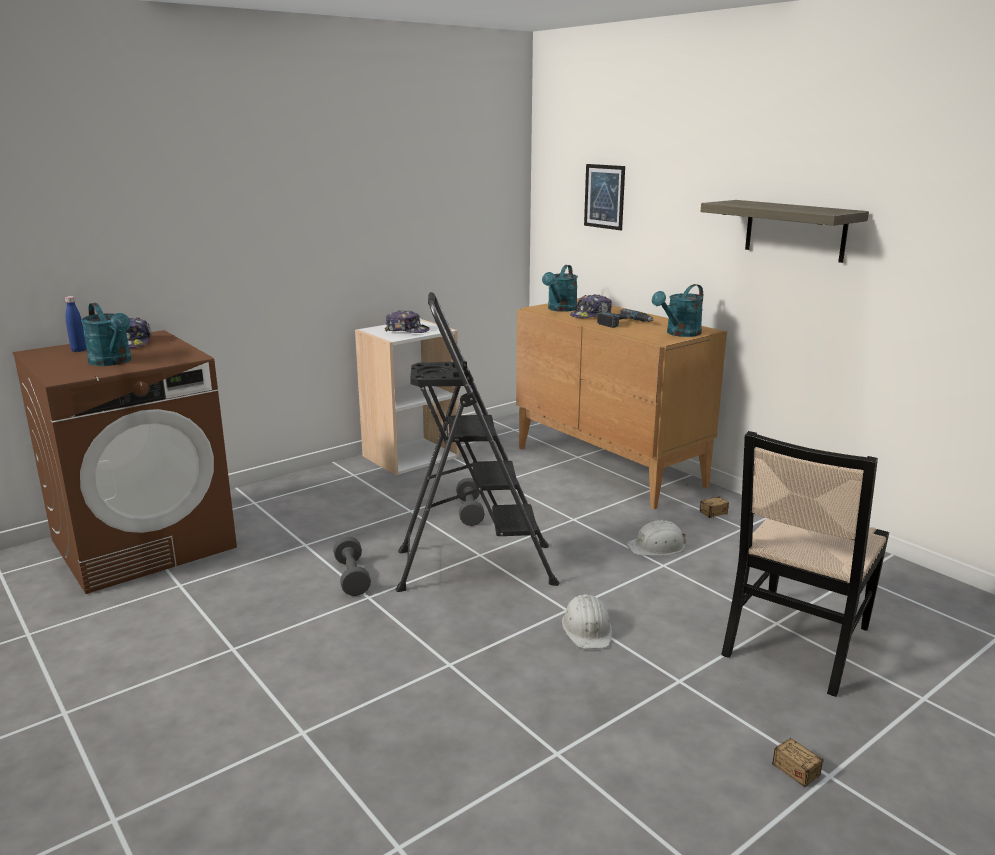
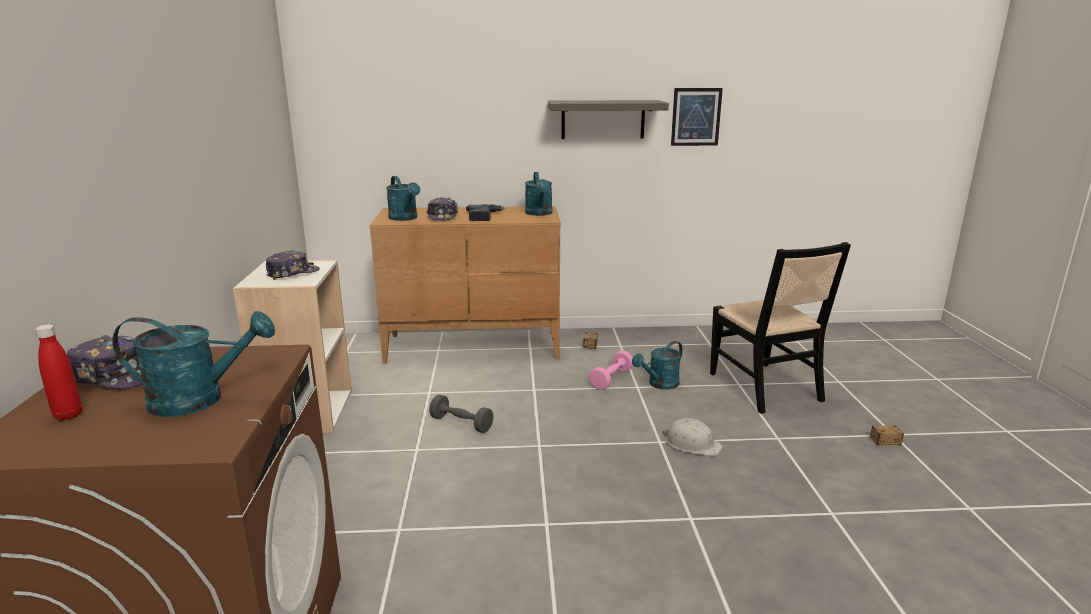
camera: 55 degrees left, 0 degrees up
(79, 350) = (68, 415): blue bottle -> red bottle
(352, 577) = (501, 521): grey dumbbell -> none
(473, 566) = (554, 455): step ladder -> none
(604, 196) = (399, 108): picture -> picture (696, 117)
(657, 547) = (611, 379): white hard hat -> pink dumbbell
(689, 575) = (659, 384): none -> turquoise watering can

